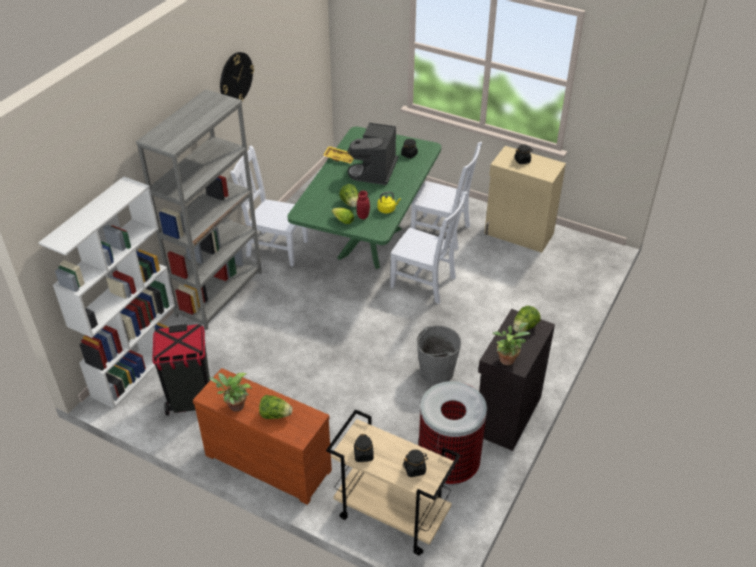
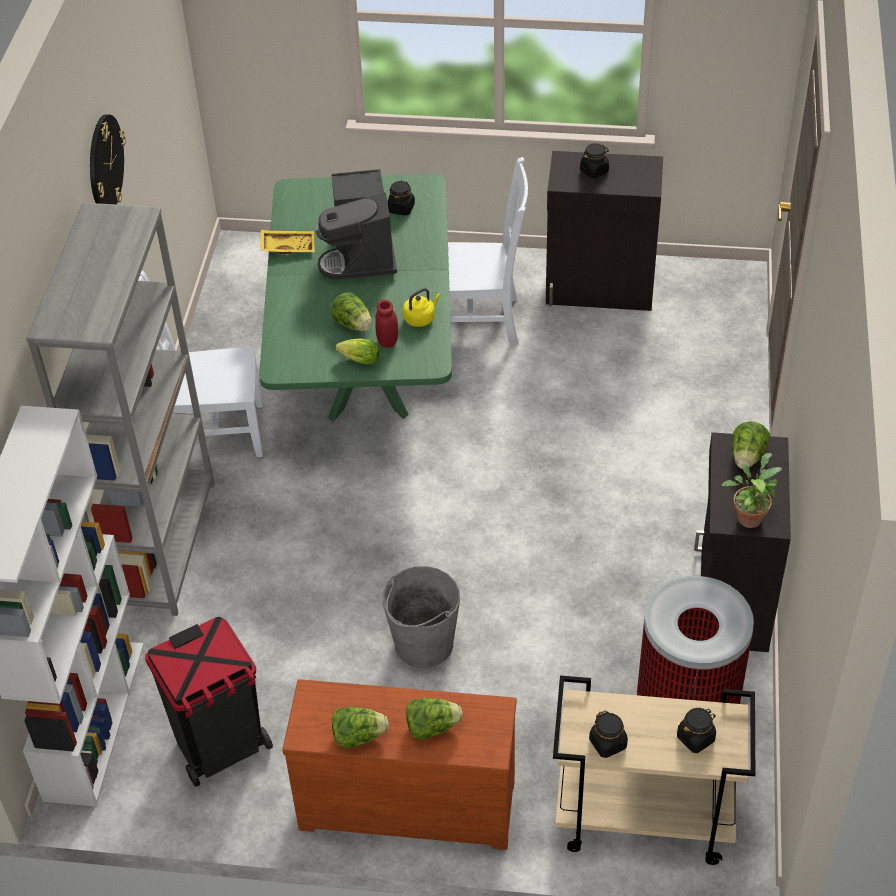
camera: 20 degrees left, 5 degrees up
(234, 406) = (358, 736): potted plant -> lettuce
(425, 283) = (496, 419): white chair -> none
(436, 372) = (591, 564): grey bucket -> grey bucket (423, 644)
(518, 234) = (600, 289): beige cabinet -> black cabinet

